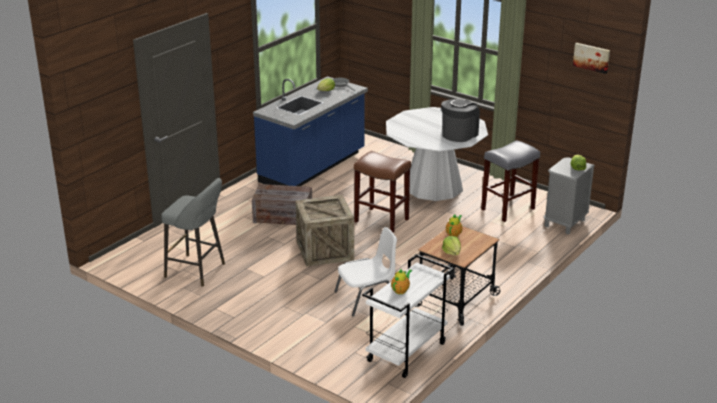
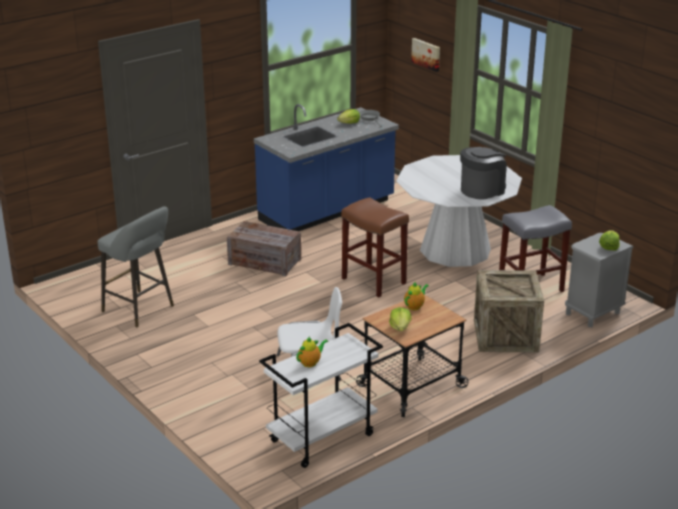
camera: 15 degrees right, 0 degrees up
(325, 250) = (291, 306): crate -> crate (505, 335)
(591, 57) = (644, 112): picture -> picture (426, 54)

